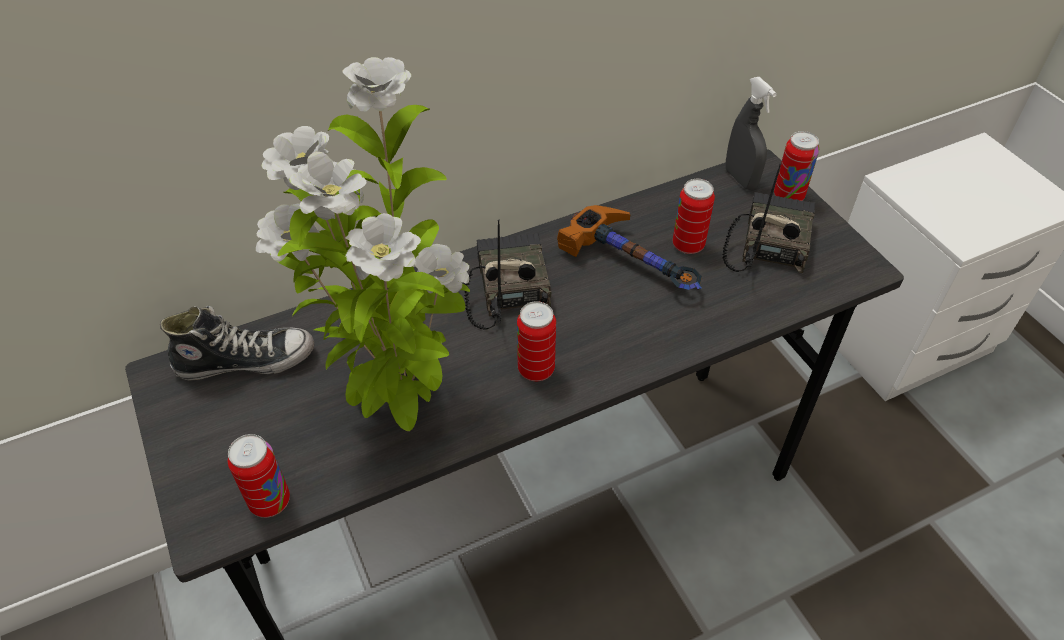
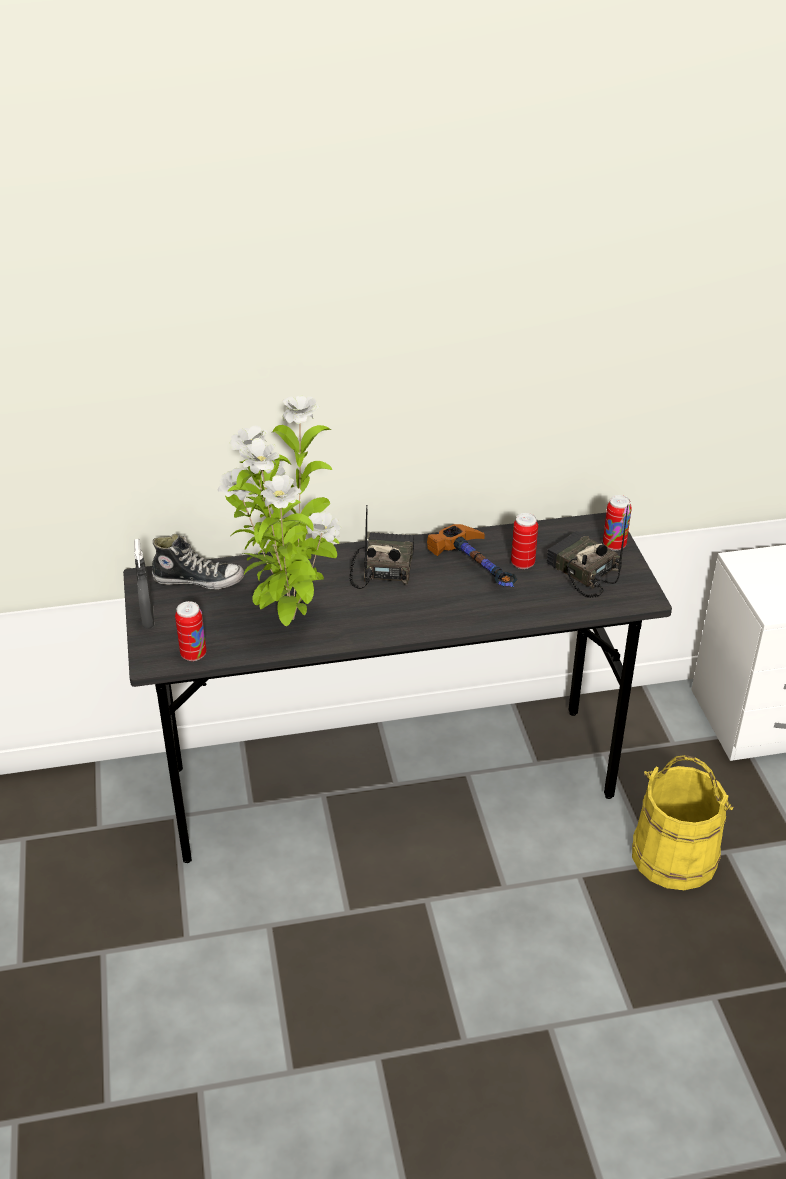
camera: 15 degrees right, 10 degrees down
(536, 369) = (383, 617): can -> none
(740, 179) = (584, 528): grey spray bottle -> grey spray bottle (148, 619)
(767, 243) = (581, 571): radio -> radio turned 75 degrees counterclockwise
(877, 539) = (674, 855): none -> yellow bucket

